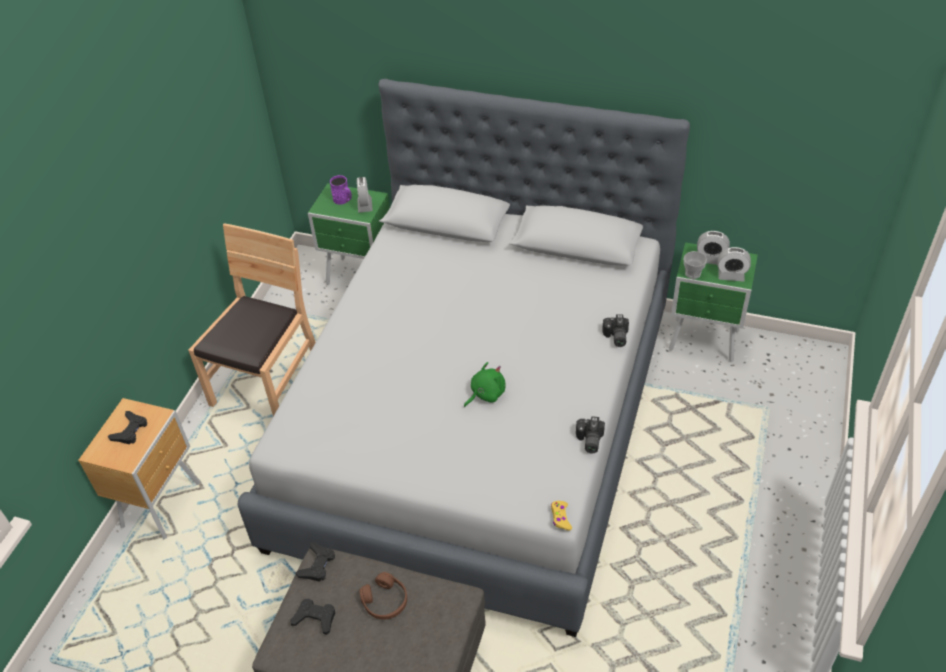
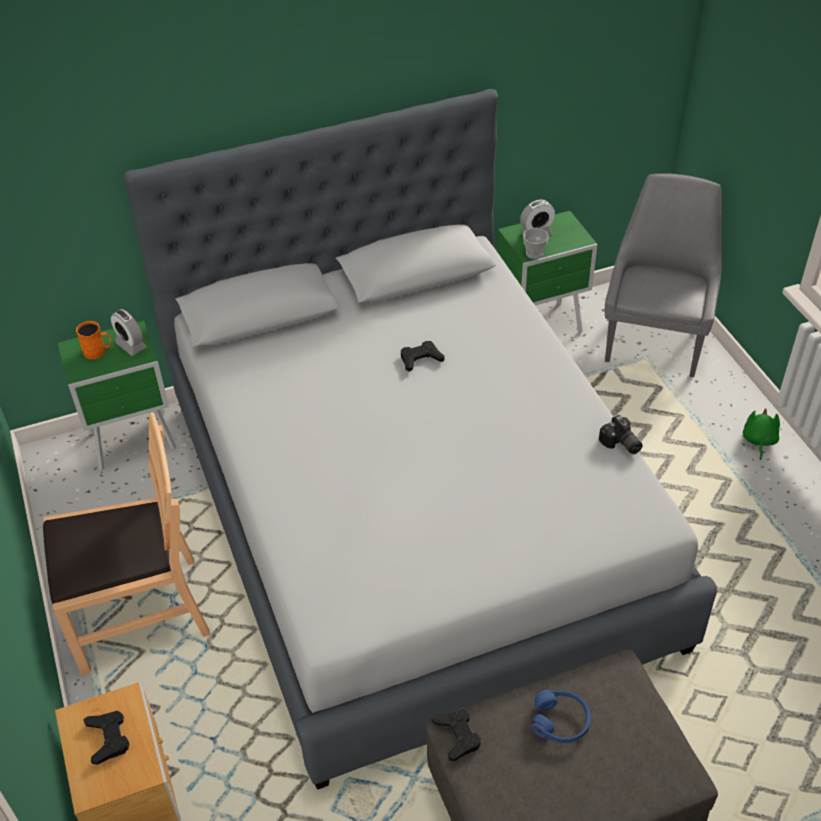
camera: 40 degrees left, 0 degrees up
(268, 383) = (138, 613): brown chair -> brown chair turned 90 degrees clockwise
(315, 618) = (511, 787): black game controller -> black game controller (420, 359)
(343, 200) = (98, 351): purple mug -> orange mug
(385, 601) = (560, 721): brown headphones -> blue headphones
(486, 394) = (483, 457): green plush toy -> green plush toy (758, 441)
(560, 517) = (670, 525): yellow game controller -> none
(615, 337) = (543, 340): camera -> none
(731, 276) = (568, 239): alarm clock -> none
(787, 399) = (655, 340): none -> grey chair

